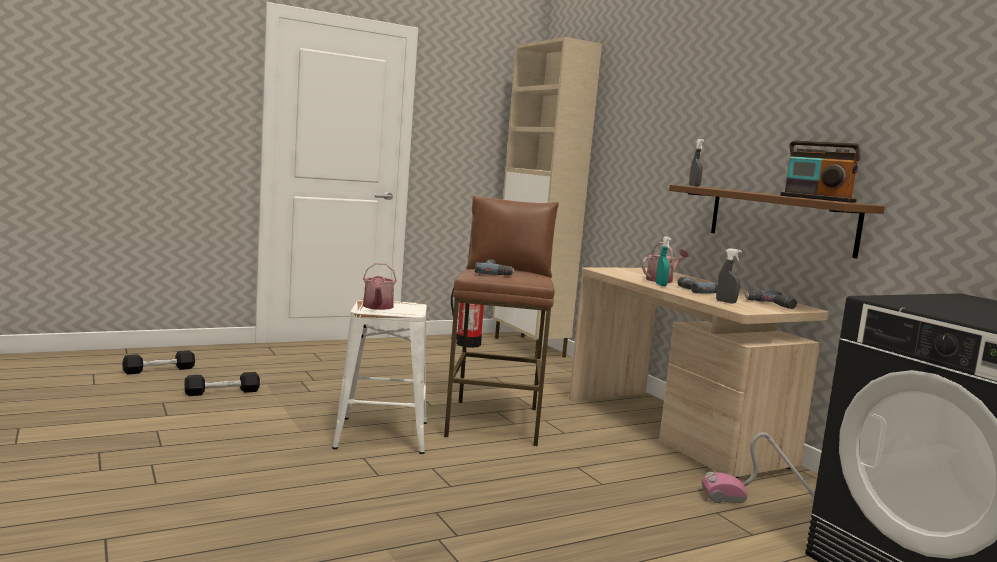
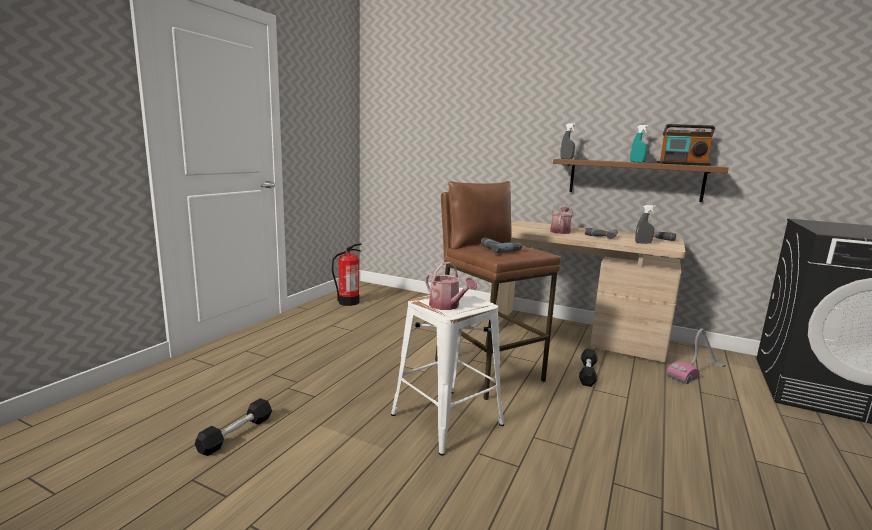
camera: 35 degrees left, 5 degrees up
(159, 370) = (115, 434): black dumbbell -> black dumbbell (587, 373)
(529, 347) = (391, 293): beige cabinet -> none
(661, 285) = (576, 236): turquoise spray bottle -> turquoise spray bottle (637, 162)

